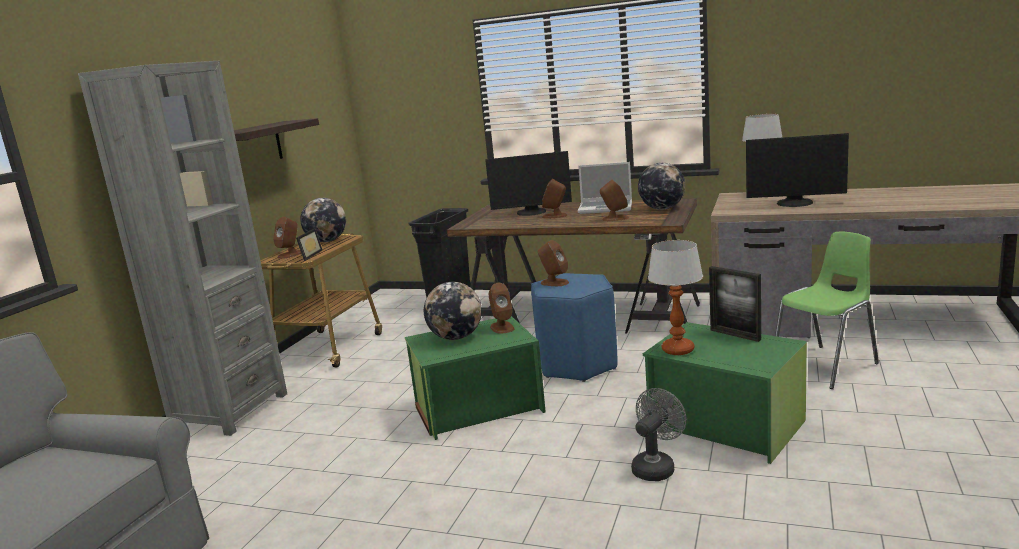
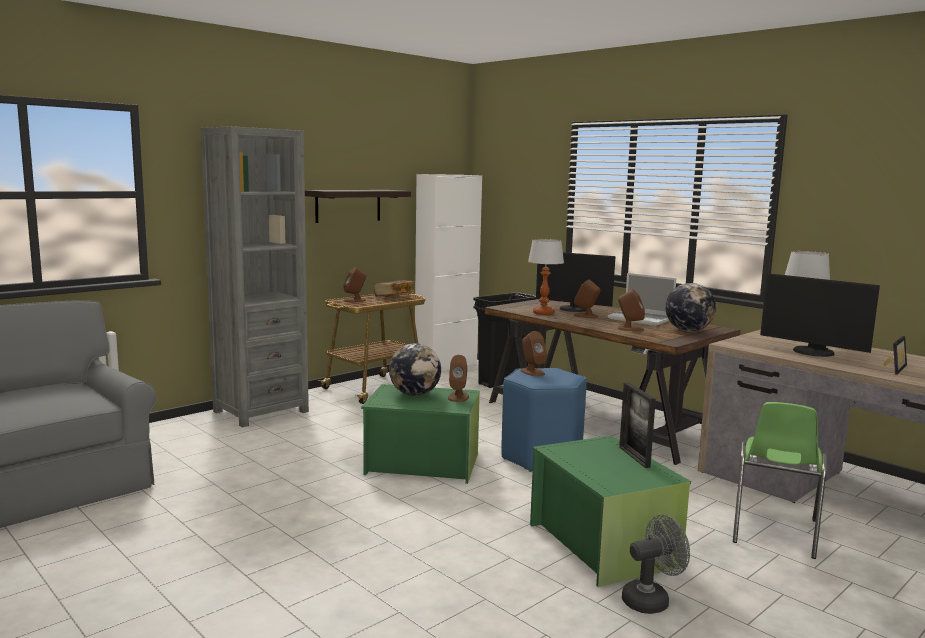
camera: 25 degrees right, 5 degrees down
(308, 256) = (364, 304): picture frame -> picture frame (892, 368)
(327, 241) = (394, 297): globe -> book
(374, 304) = (446, 366): none -> white cabinet
(656, 467) = (498, 553): grey fan -> grey fan (651, 600)
(677, 350) = (564, 453): table lamp -> table lamp (543, 313)
(826, 366) = (773, 531): green chair -> green chair turned 120 degrees clockwise

